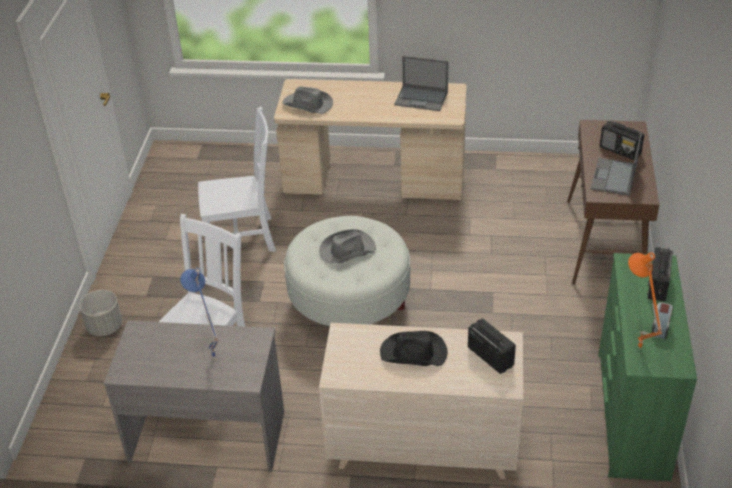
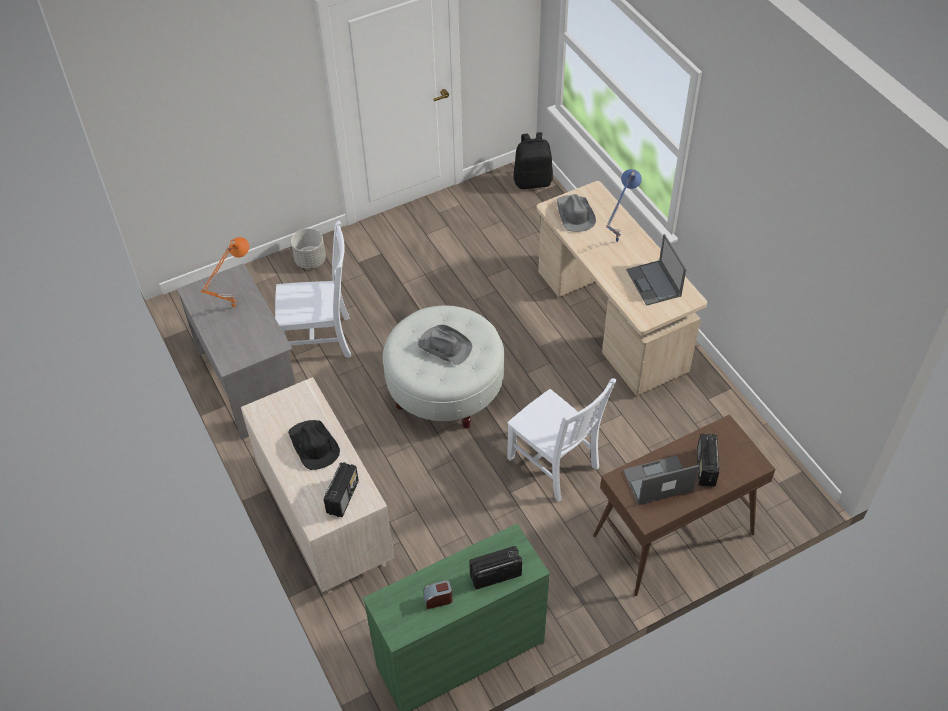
camera: 55 degrees right, 10 degrees up
(182, 154) = (533, 181): none -> black backpack
(211, 357) = (237, 330): blue table lamp -> blue table lamp (615, 241)
(243, 238) = (466, 279): white chair -> white chair (555, 465)
(637, 348) = (400, 592): orange table lamp -> orange table lamp (234, 307)

